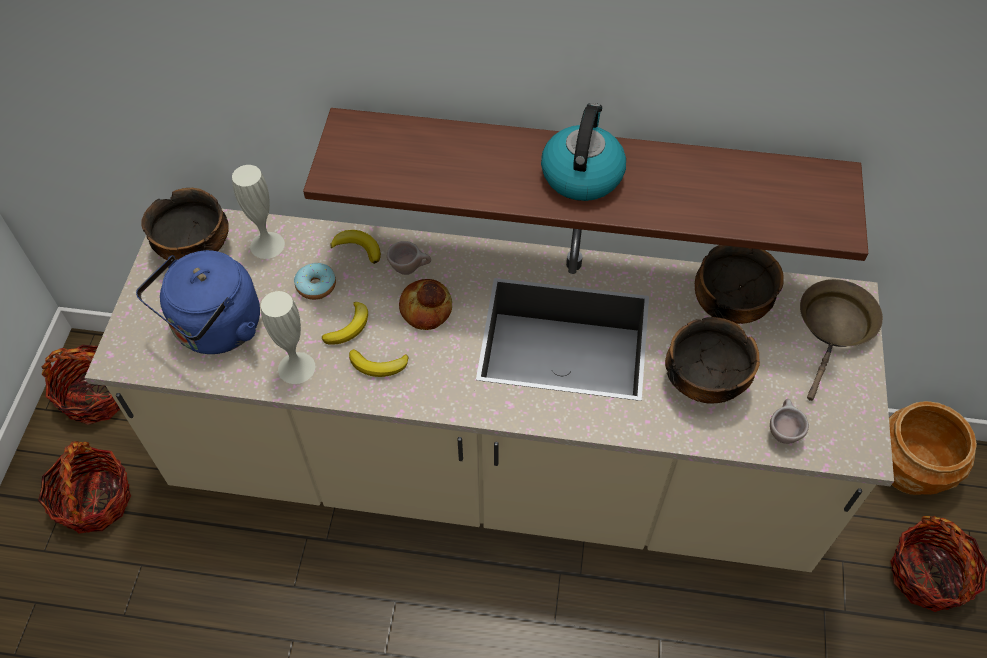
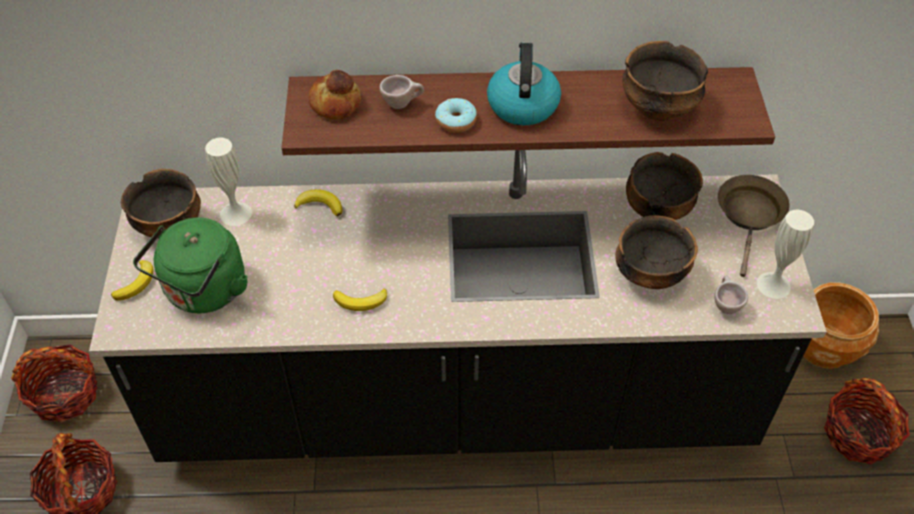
camera: 10 degrees left, 5 degrees down
(215, 329) = (203, 292): blue kettle -> green kettle
(296, 367) = (286, 314): white vase -> white vase (773, 285)
(316, 286) = (289, 242): donut -> donut (456, 121)
(349, 327) = (327, 273): banana -> banana (136, 283)
(410, 268) = (371, 216): beige cup -> beige cup (402, 103)
(425, 309) = (392, 248): bread -> bread (334, 103)
(493, 467) = (457, 402): beige counter -> black counter
(737, 199) = (658, 108): none -> bowl

